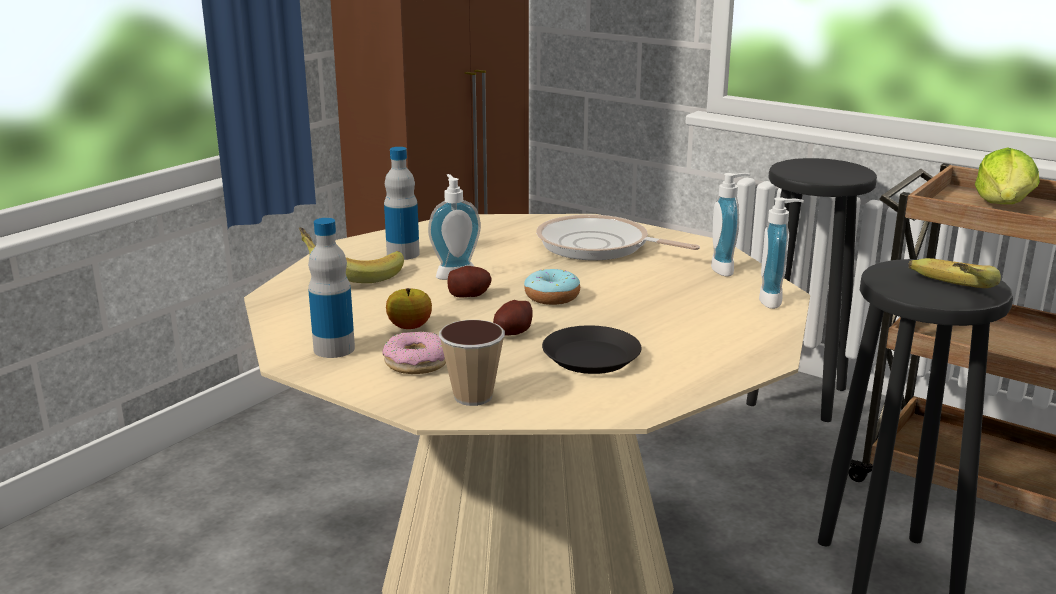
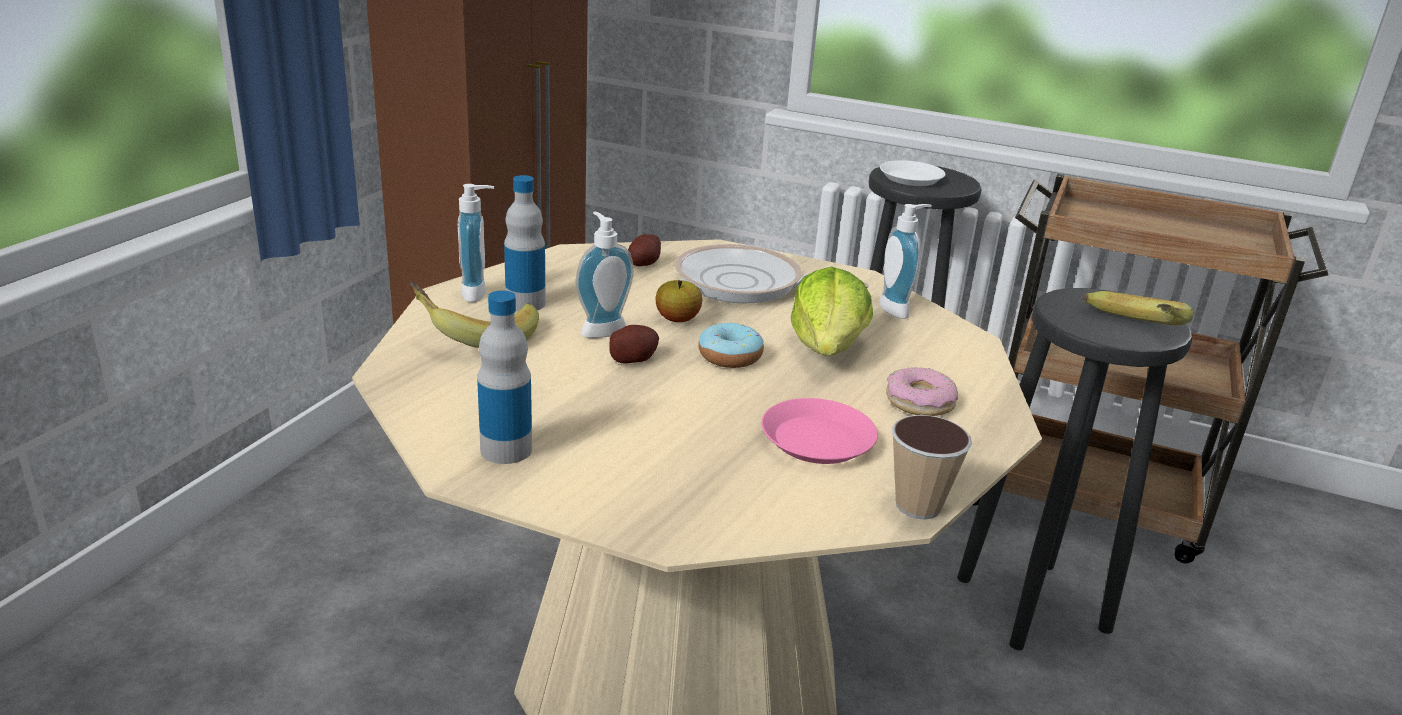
camera: 15 degrees left, 5 degrees up
(409, 327) = (584, 410): apple -> apple (677, 319)
(416, 363) = (618, 463): donut -> donut (919, 402)
(473, 396) = (711, 509): cup -> cup (918, 506)
(513, 333) = (711, 411): potato -> potato (643, 264)
(592, 357) = (818, 440): black plate -> pink plate
(775, 301) = (970, 349): soap dispenser -> soap dispenser (479, 293)
(808, 170) = (911, 178): none -> white plate
(1004, 206) = (1130, 222): lettuce -> lettuce (828, 348)

